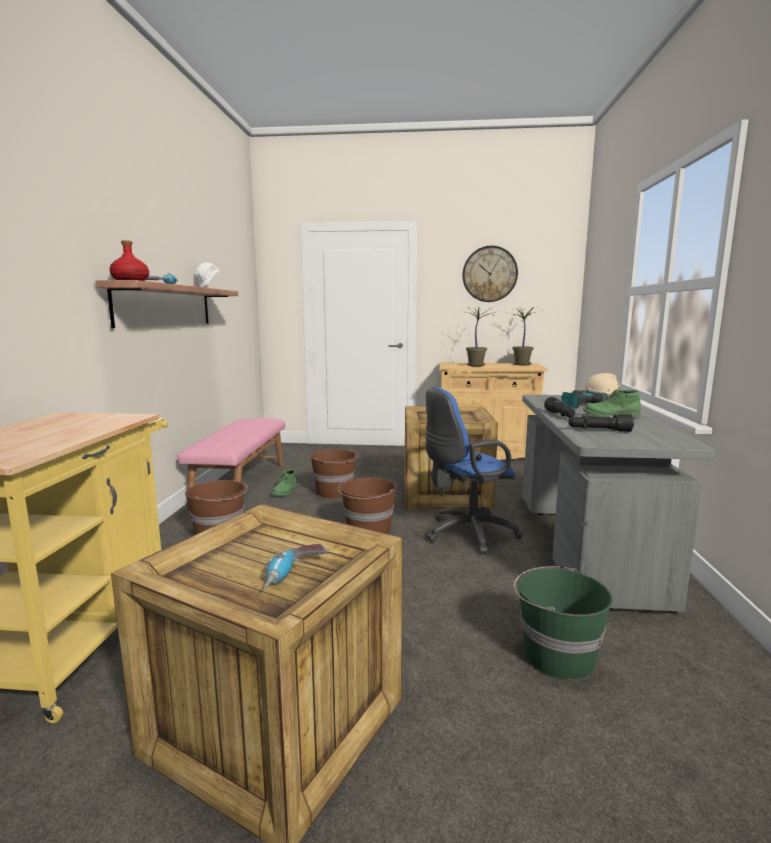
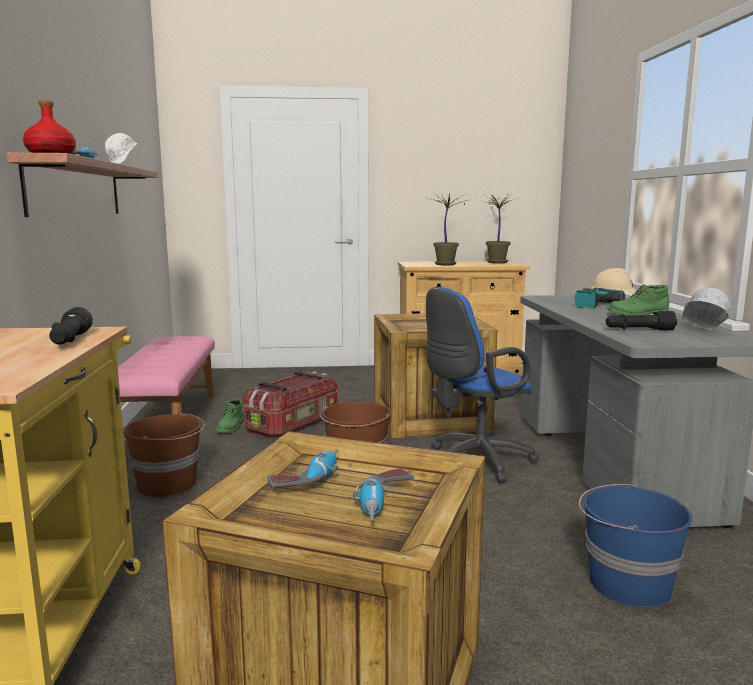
camera: 10 degrees left, 0 degrees up
(251, 547) = (308, 480): none -> power drill
(334, 492) = (294, 424): brown bucket -> storage box
(489, 274) = (456, 154): wall clock -> none
(556, 656) = (627, 584): green bucket -> blue bucket
(560, 415) = (583, 316): black flashlight -> black flashlight (70, 341)
(657, 434) = (702, 332): none -> white hard hat

